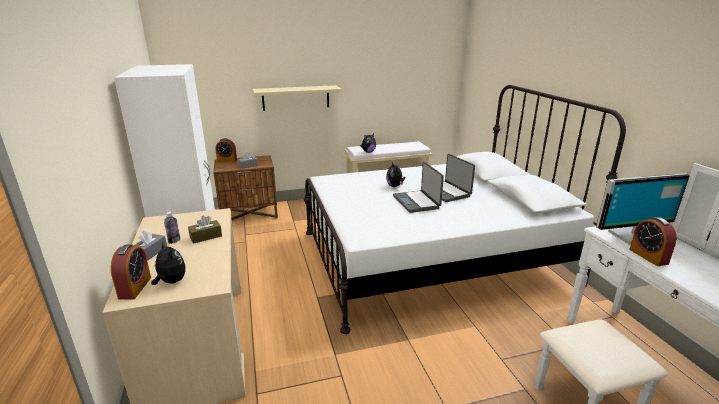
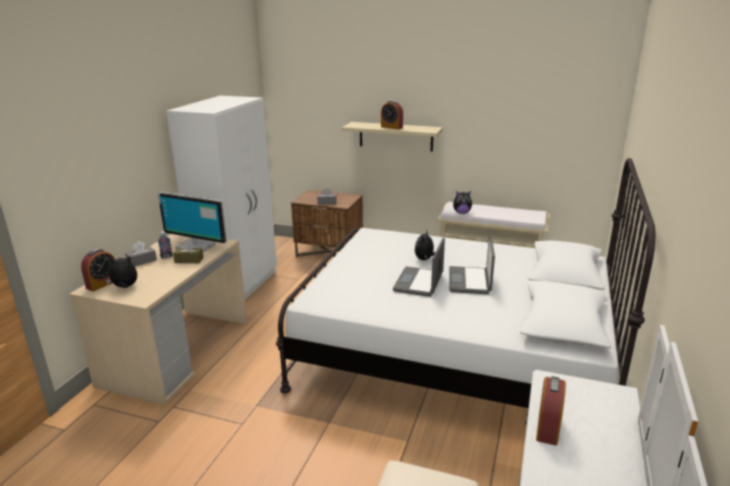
camera: 35 degrees right, 0 degrees up
(171, 282) = (125, 287): plush toy -> plush toy turned 90 degrees counterclockwise
(227, 160) = (317, 193): alarm clock -> alarm clock (391, 127)
(632, 235) = (581, 399): monitor -> monitor (196, 246)

